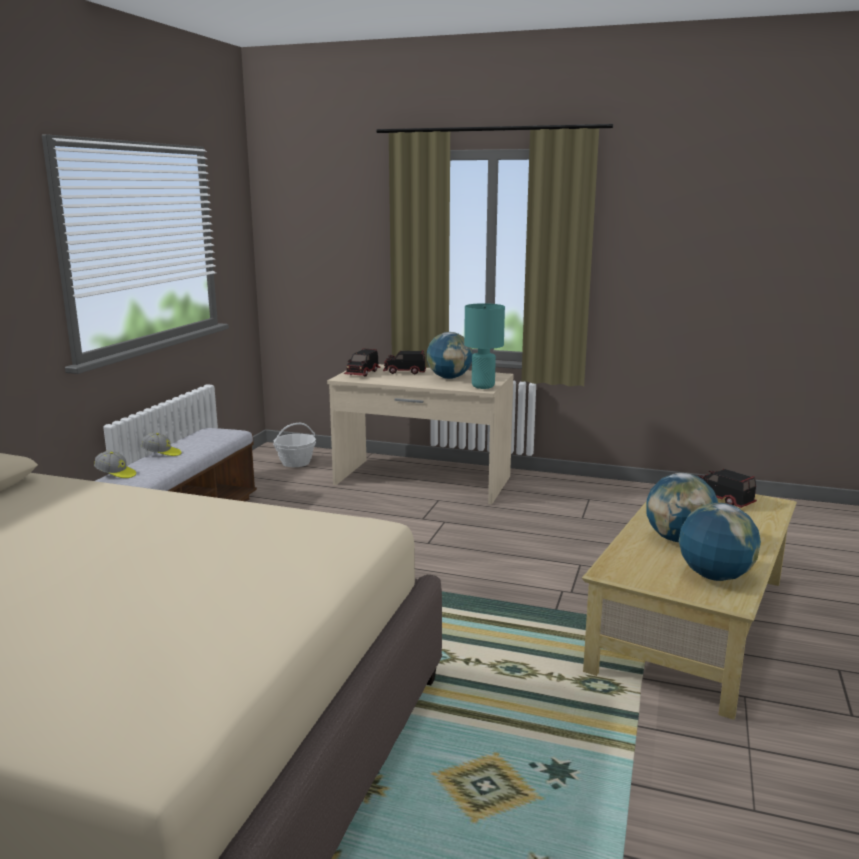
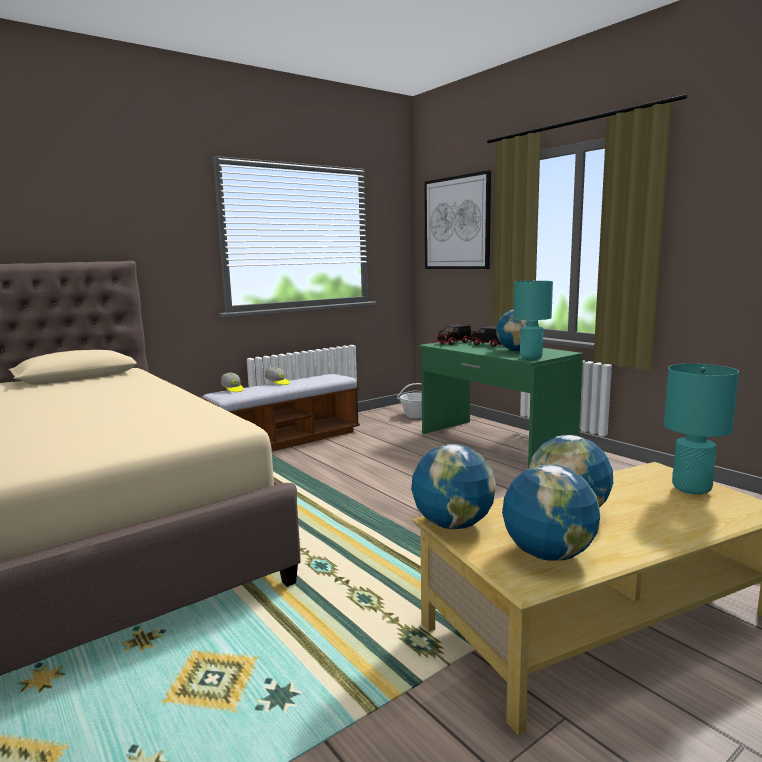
camera: 35 degrees right, 5 degrees down
(324, 222) = (456, 223): none -> picture
(422, 481) = (494, 443): beige desk -> green desk
(621, 573) = (453, 525): none -> globe
(722, 499) = (691, 491): toy truck -> turquoise table lamp

